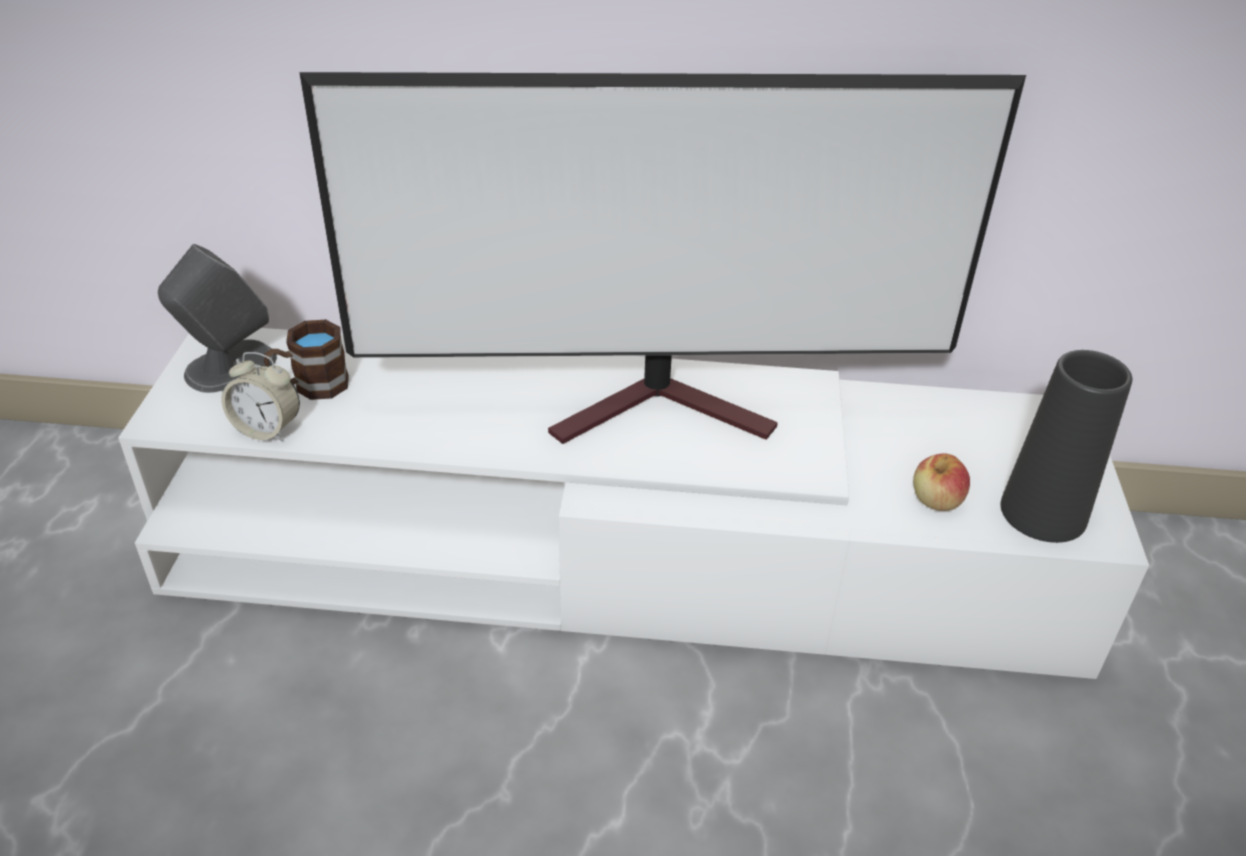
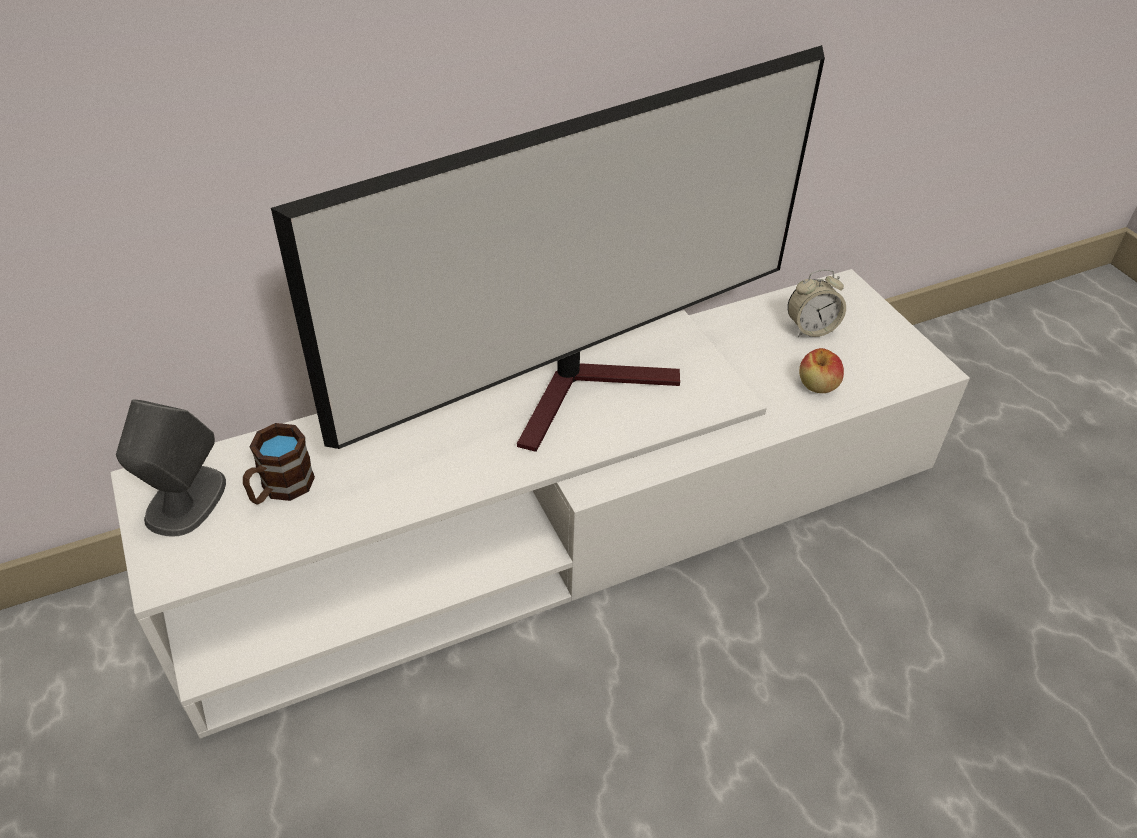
camera: 30 degrees left, 5 degrees up
(267, 429) = (275, 544): alarm clock -> alarm clock (811, 329)
(1043, 512) = (886, 366): black vase -> none

